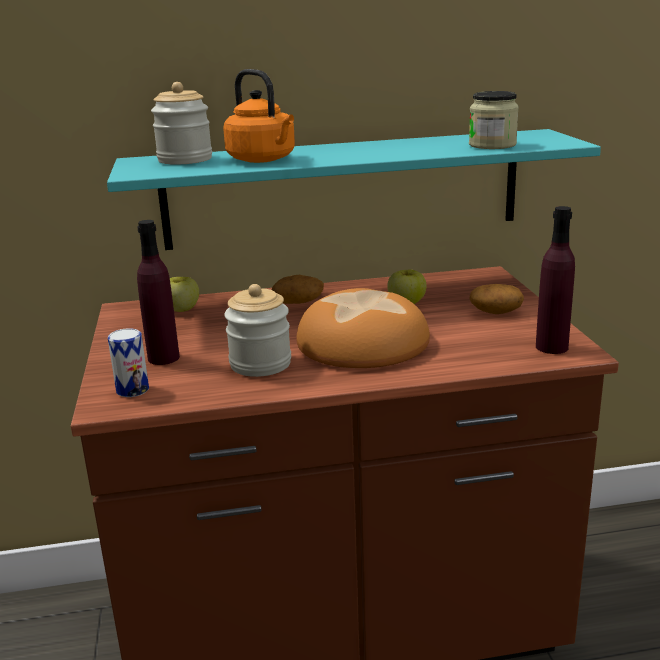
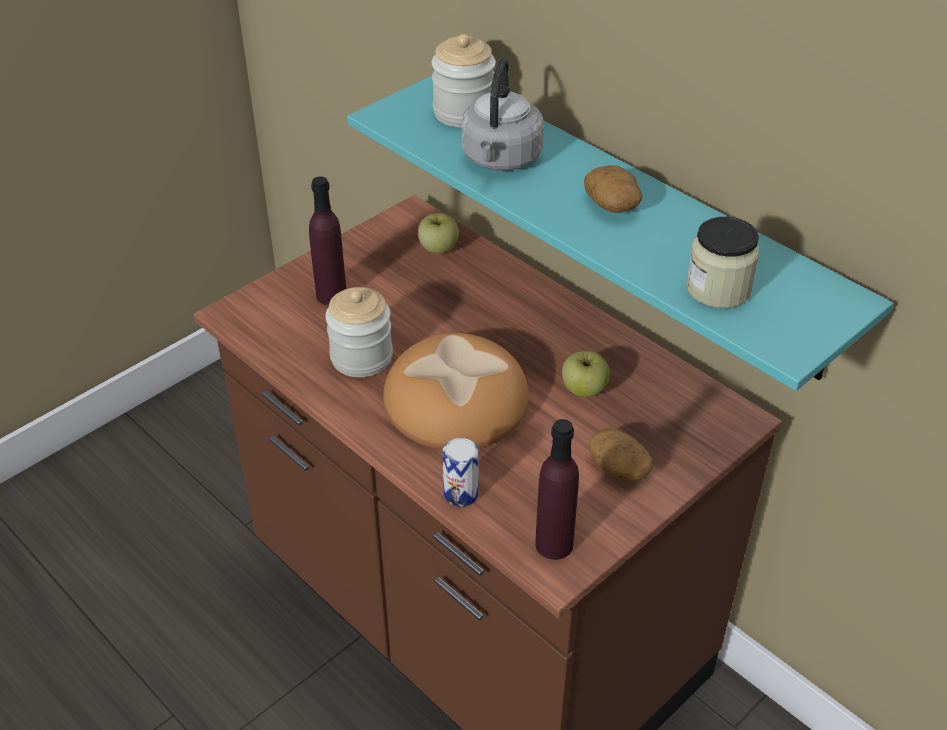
camera: 55 degrees right, 20 degrees up
(132, 390) = (264, 311): can -> can (461, 494)
(264, 160) = (500, 160): orange kettle -> grey kettle
(299, 302) = (520, 312): potato -> potato (612, 205)

